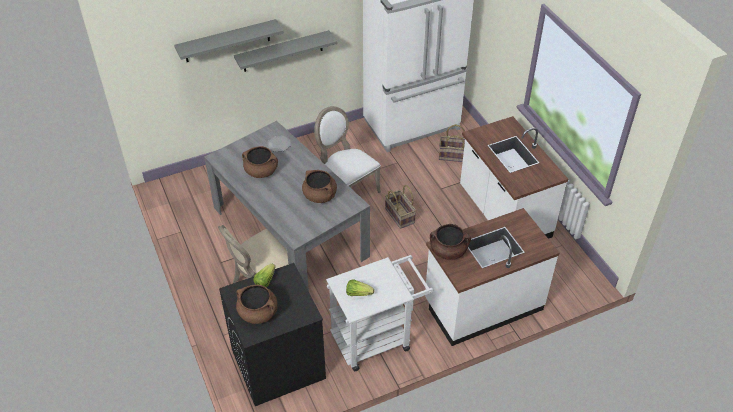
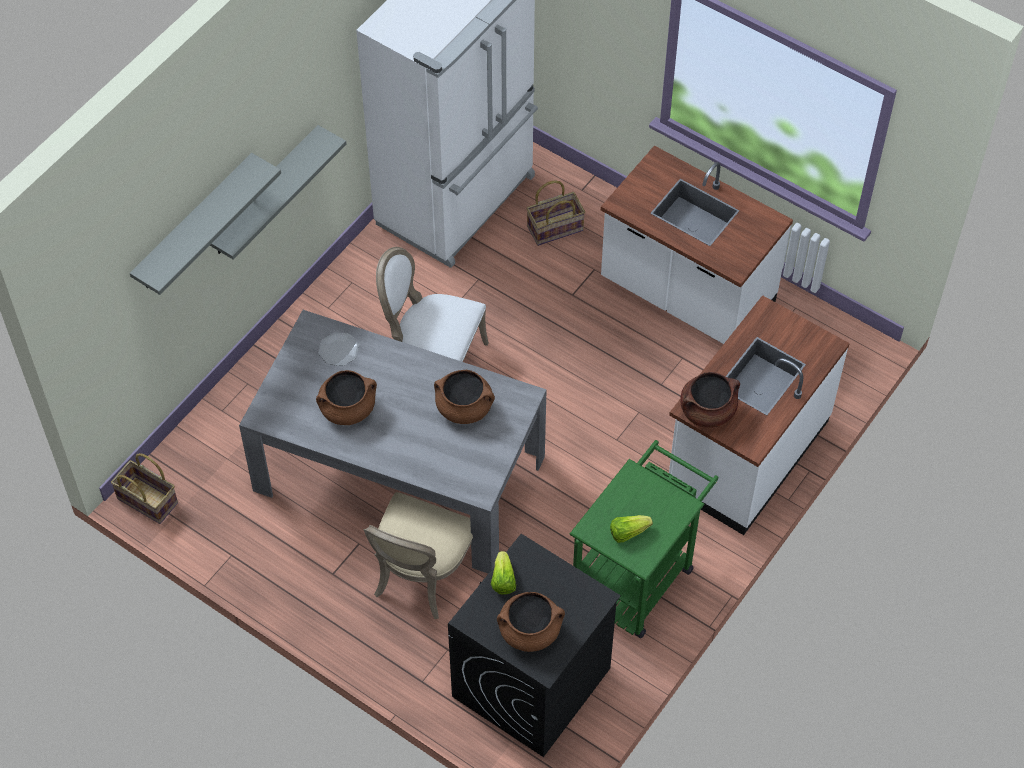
camera: 30 degrees left, 10 degrees up
(377, 337) = (638, 574): white cart -> green cart
(400, 215) = (543, 368): basket -> basket (148, 500)

